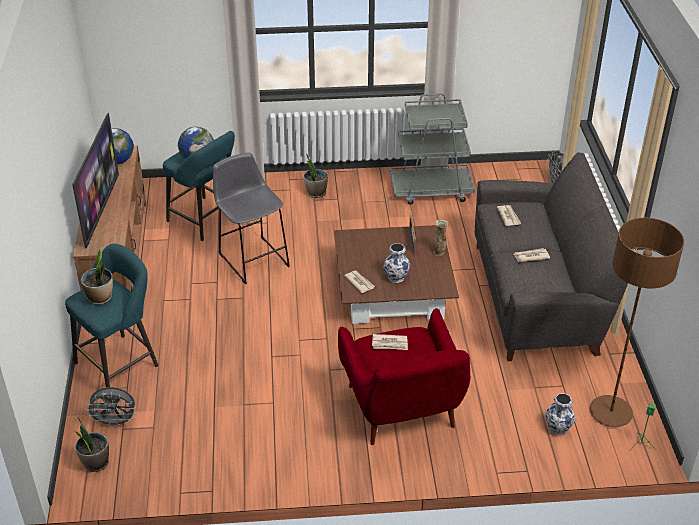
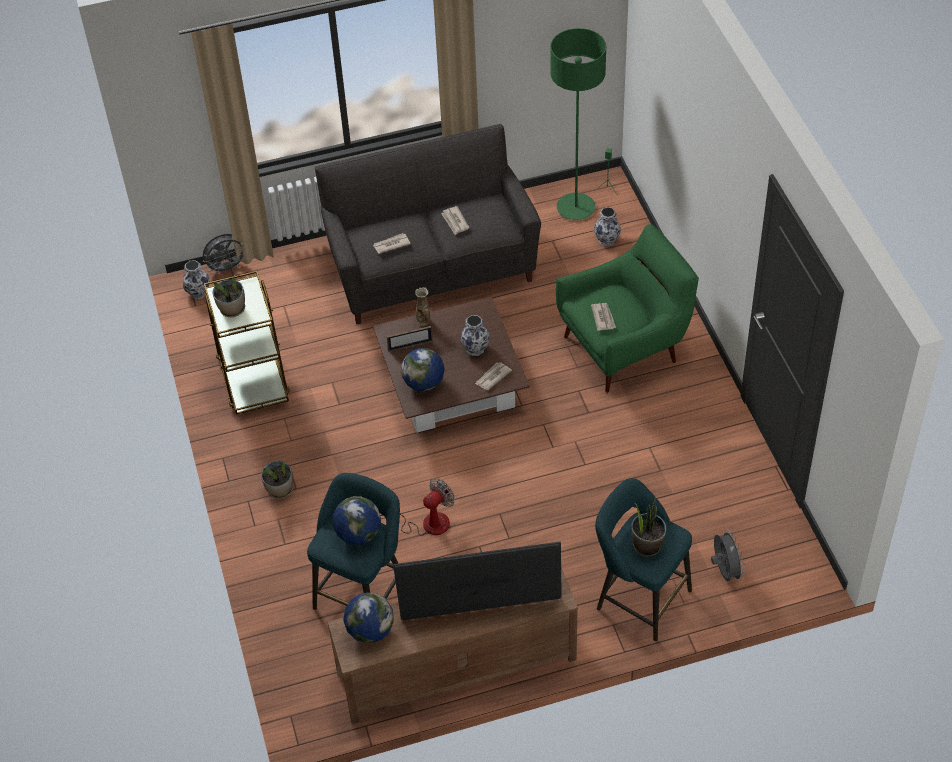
camera: 100 degrees left, 10 degrees up
(95, 463) = (781, 570): potted plant -> potted plant (232, 309)
(252, 258) = (426, 523): grey stool -> fan
(366, 243) = (424, 383): none -> globe
(402, 411) = (625, 347): red armchair -> green armchair
(431, 190) = (253, 378): grey cart -> brown cart
(531, 171) = (198, 292): none -> vase
(610, 412) = (576, 208): brown floor lamp -> green floor lamp

